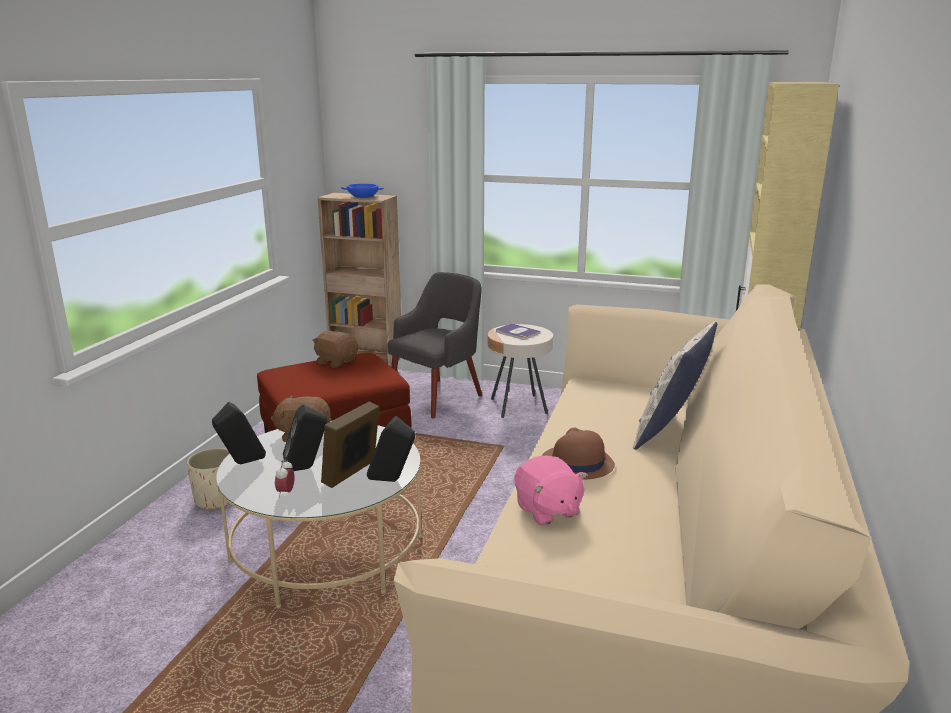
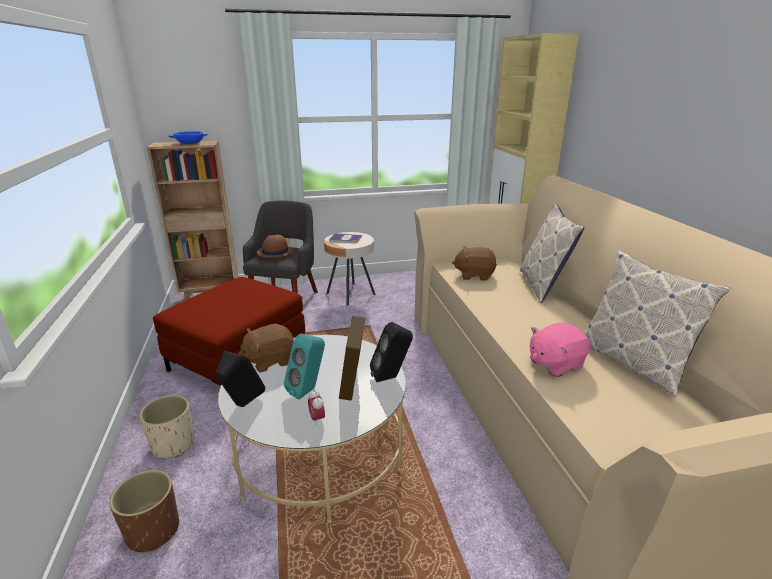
camera: 30 degrees left, 5 degrees up
(147, 558) = (153, 531): none -> brown planter
(306, 468) = (308, 390): black speaker -> turquoise speaker
(336, 362) = (222, 290): brown plush toy -> brown plush toy (474, 275)
(547, 510) = (555, 364): pink plush toy -> pink plush toy turned 120 degrees clockwise
(577, 463) = (527, 323): brown hat -> brown hat (274, 252)
(645, 538) = (632, 363): none -> pillow

